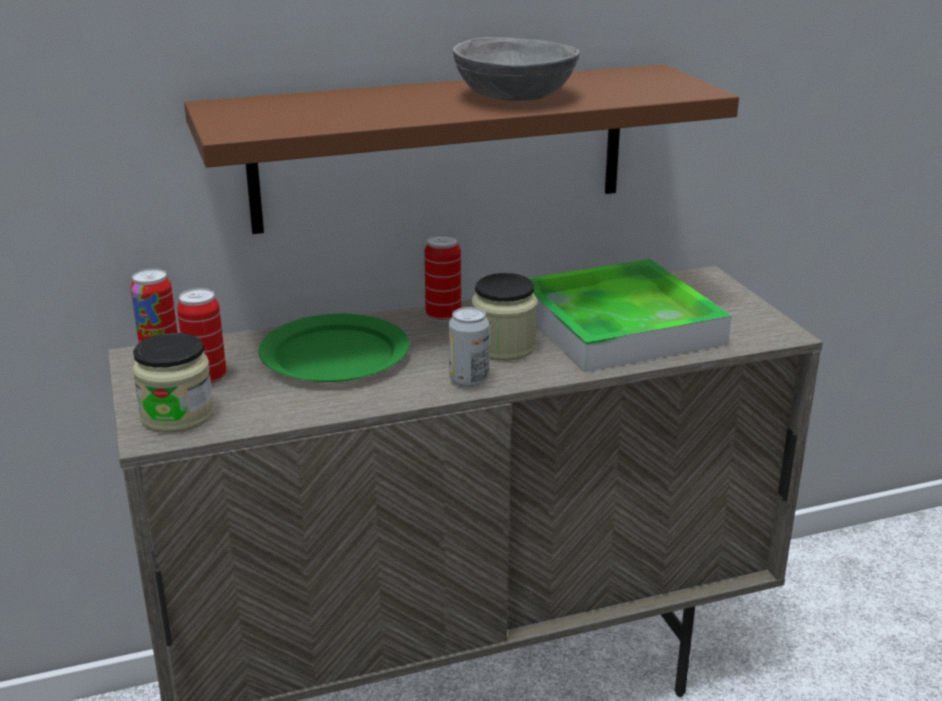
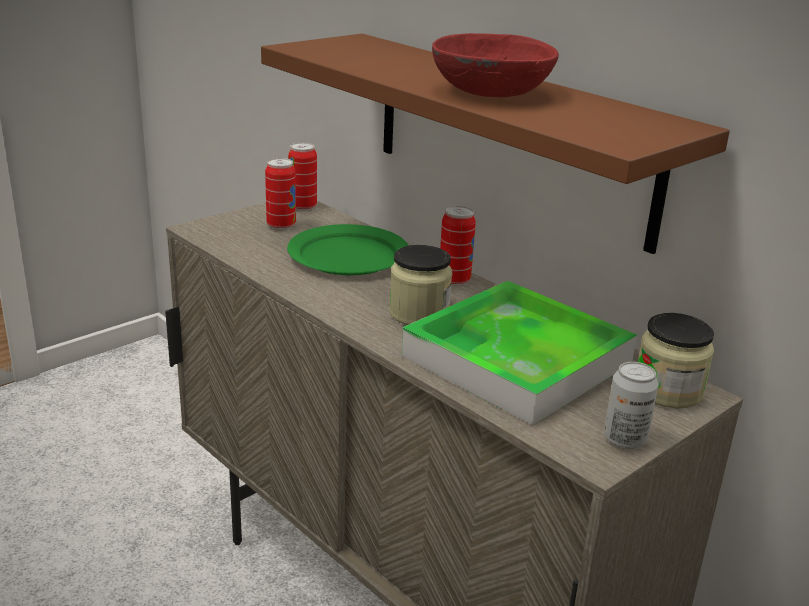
camera: 65 degrees right, 0 degrees up
(177, 415) = (226, 229): jar -> jar (668, 391)
(469, 380) = (346, 309): can -> can (624, 439)
(513, 97) = (489, 92): grey bowl -> red bowl

